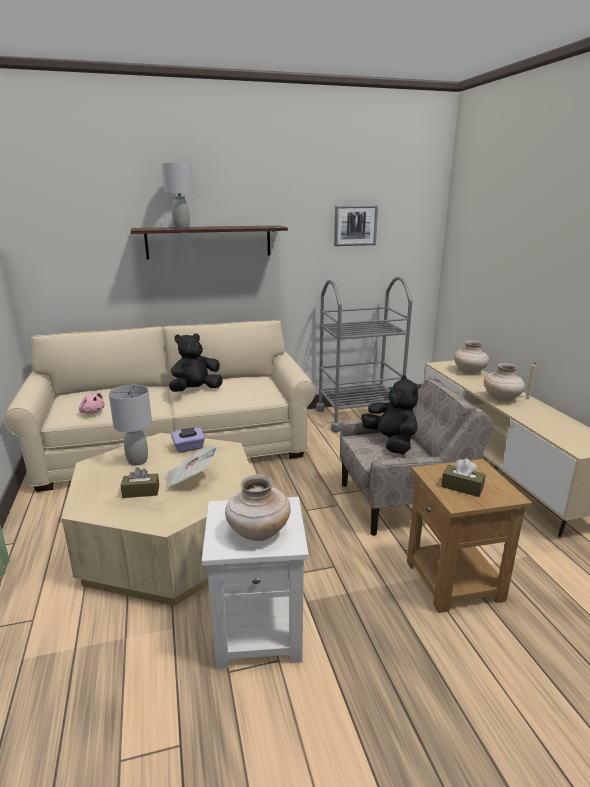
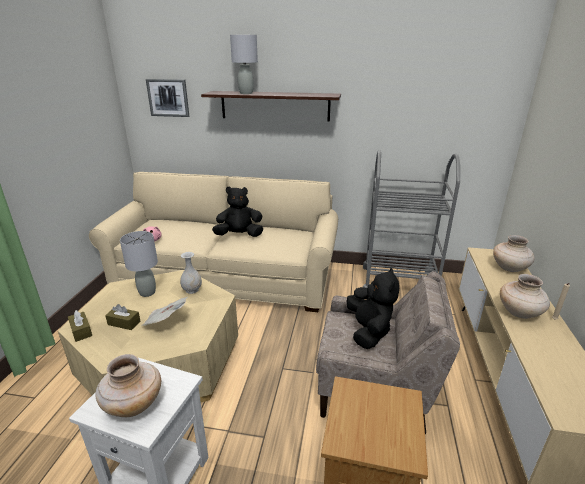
camera: 25 degrees right, 5 degrees up
(189, 448) = (192, 290): purple tissue box -> white vase
(355, 225) = (420, 96): picture -> picture (168, 97)
(462, 487) = (363, 422): brown tissue box -> brown tissue box (81, 331)

